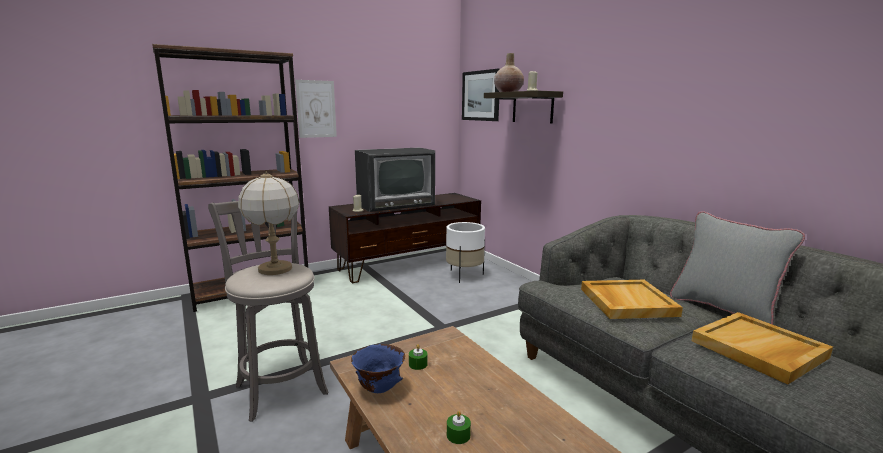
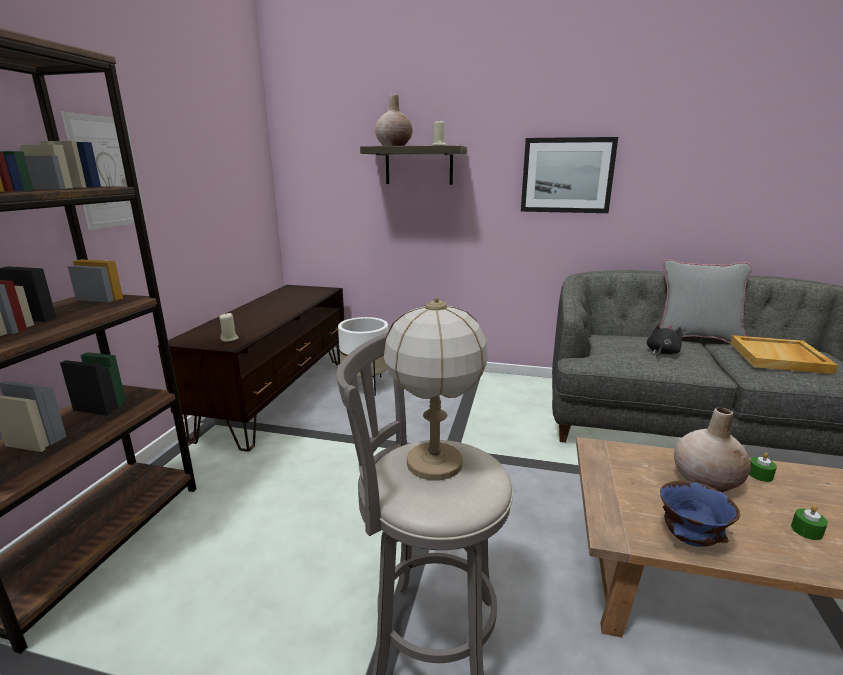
camera: 45 degrees left, 5 degrees up
(395, 204) = (256, 316): television -> none
(418, 364) = (648, 492): green candle -> green candle (760, 475)
(468, 382) = (706, 481): none -> beige vase
(481, 95) = (320, 149): picture -> picture (567, 175)
(626, 301) = (662, 353): beige tray -> black plush toy

